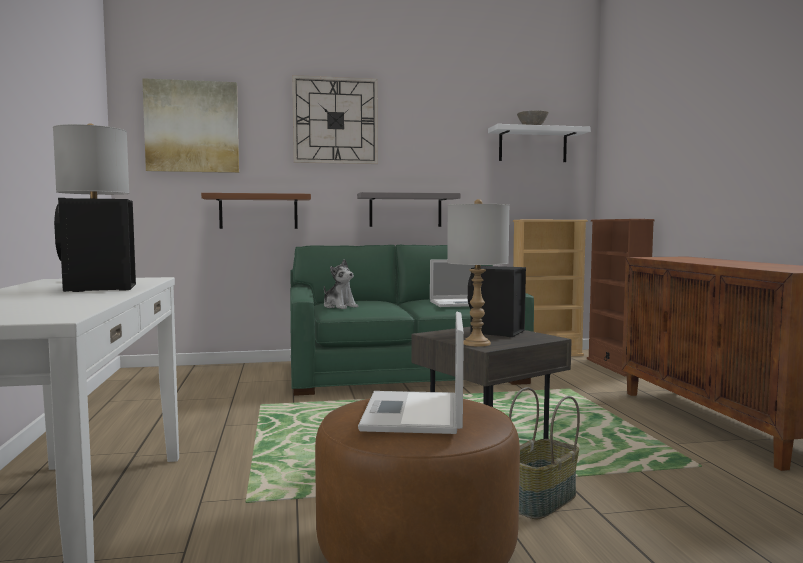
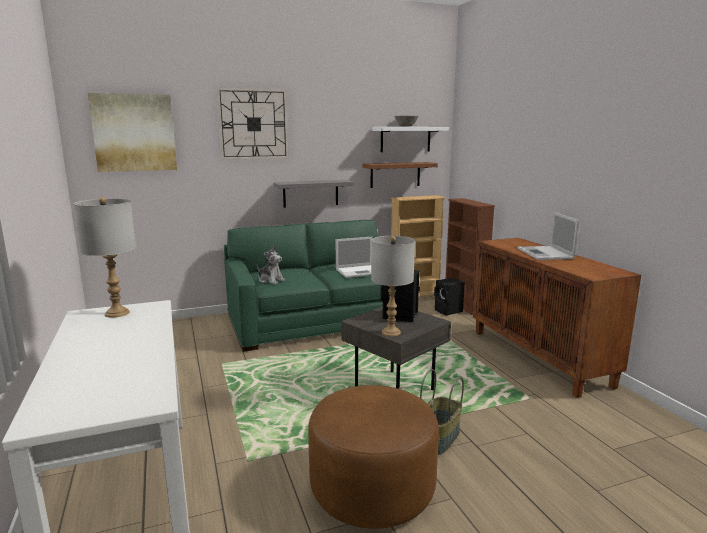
camera: 10 degrees left, 10 degrees up
(99, 289) = (136, 335): black speaker -> black speaker (449, 311)
(258, 211) = (195, 200): brown shelf -> brown shelf (395, 174)
(414, 414) = (373, 413): laptop -> laptop (545, 254)

